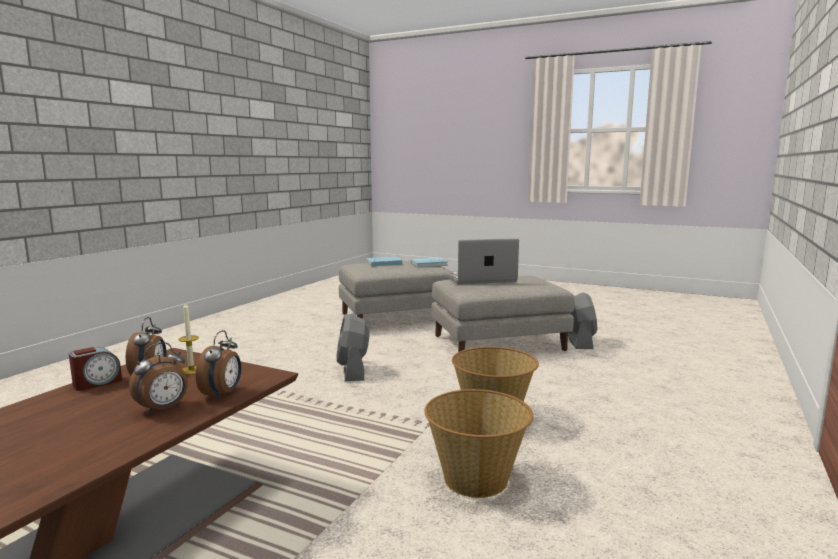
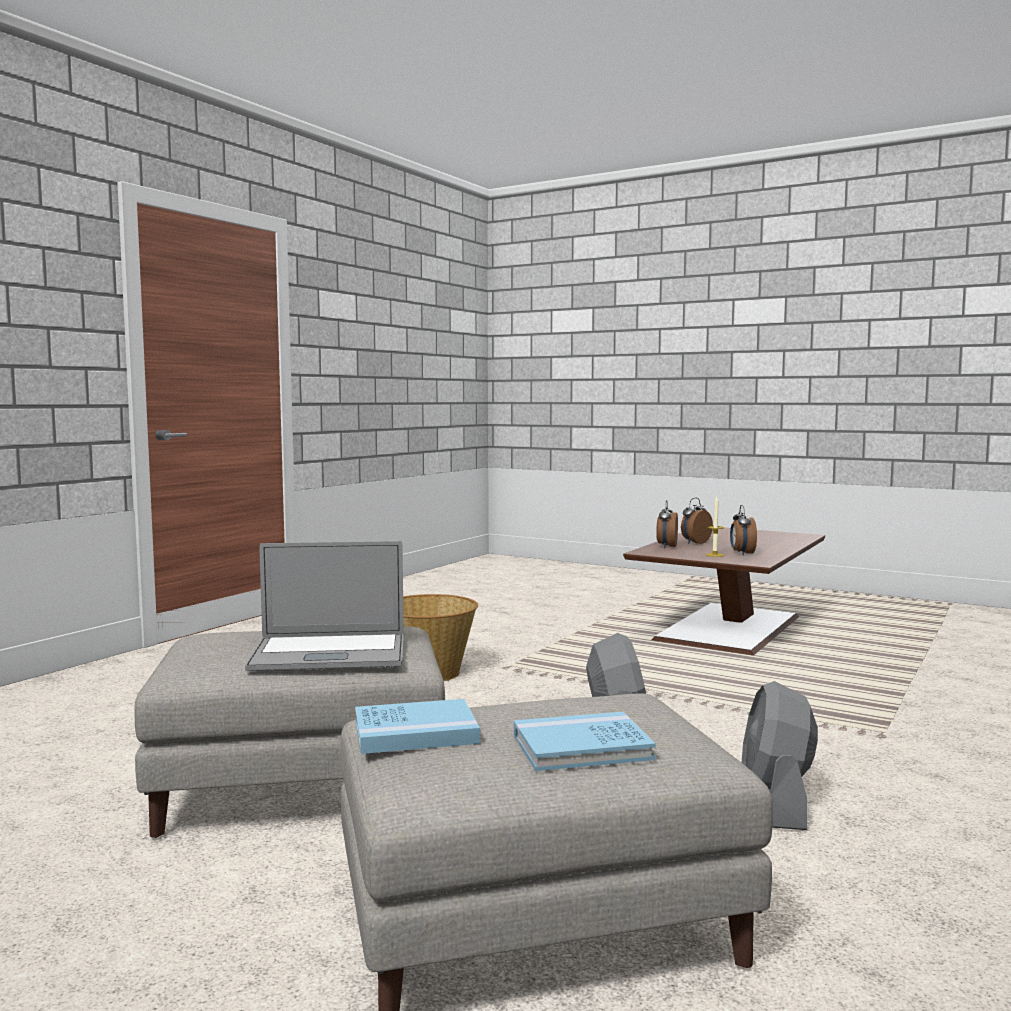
camera: 175 degrees left, 5 degrees down
(97, 383) = (773, 551): alarm clock -> none
(476, 480) = (477, 639): basket -> none
(579, 341) = (111, 785): grey fan -> grey fan (776, 802)

